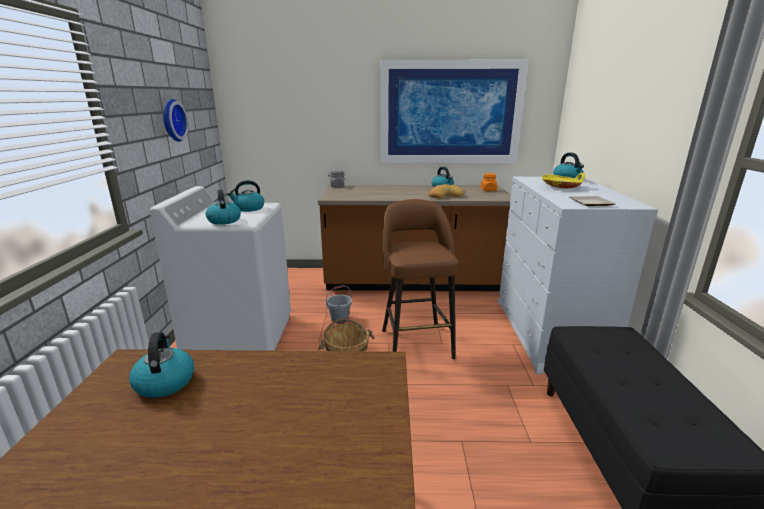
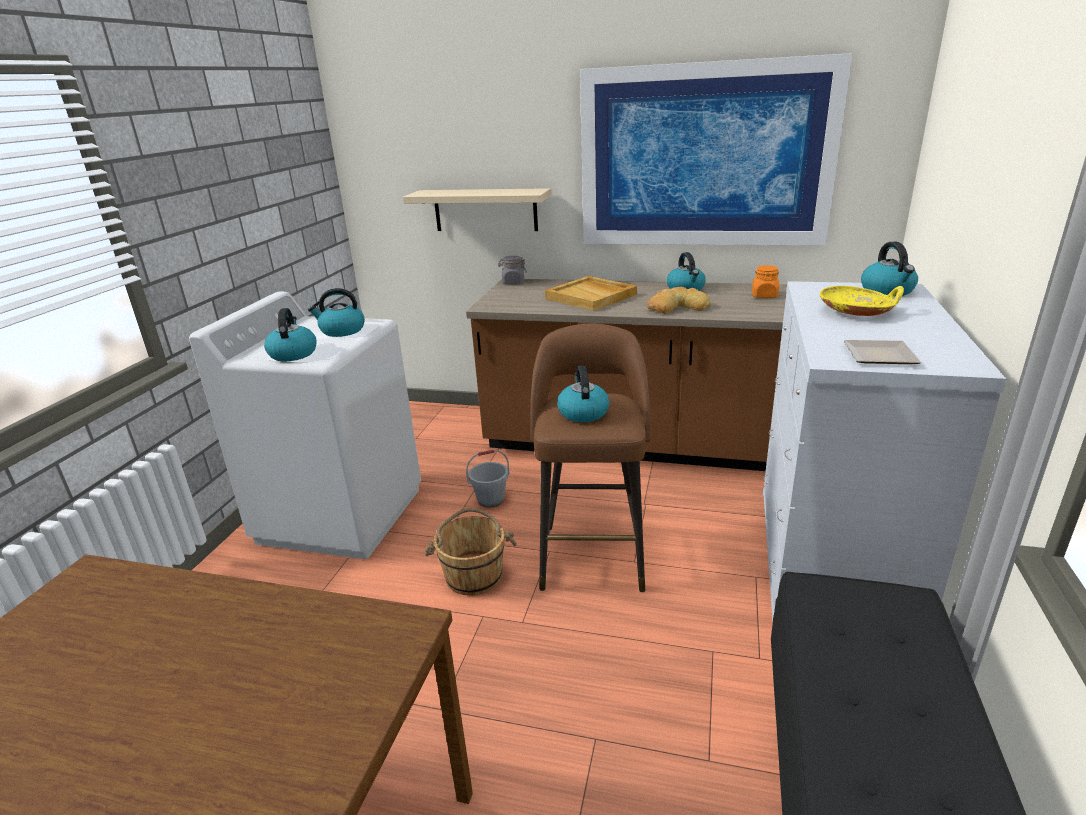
camera: 15 degrees right, 5 degrees up
(165, 382) = (111, 616): kettle -> kettle (583, 412)
(172, 120) = (247, 191): wall clock -> none
(318, 142) = (485, 210): none -> beige shelf
(391, 192) = (592, 296): none -> beige tray

